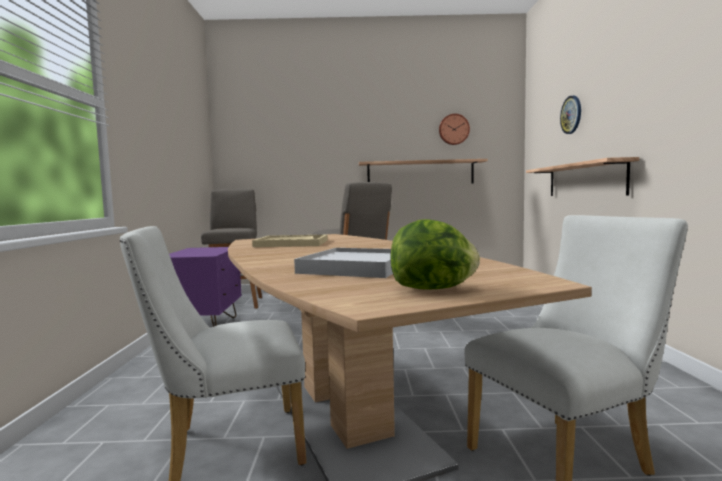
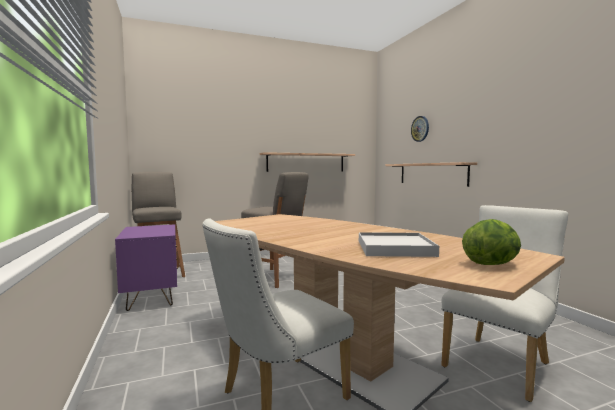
camera: 20 degrees left, 0 degrees up
(291, 243) = (275, 225): beige tray -> none
(453, 129) = (329, 130): wall clock -> none

